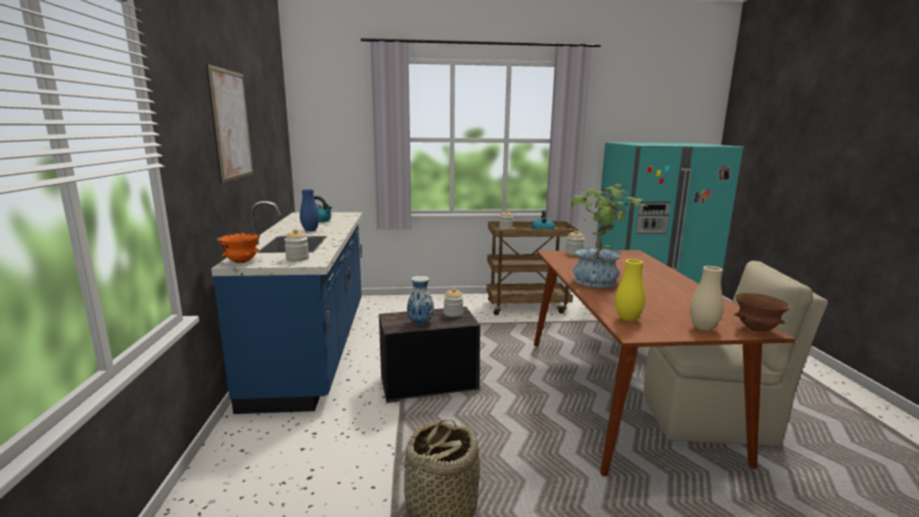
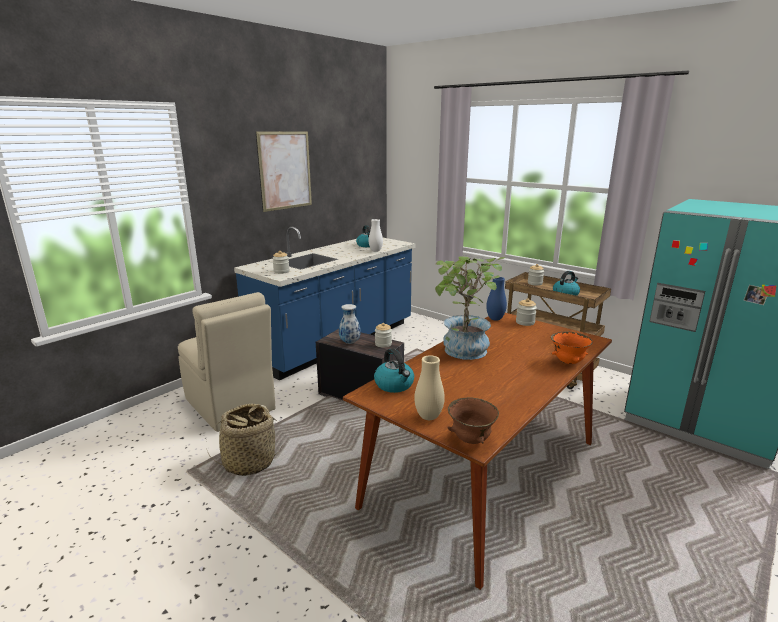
camera: 45 degrees right, 5 degrees up
(241, 262) = (253, 267): orange bowl -> orange bowl (568, 362)
(310, 230) = (341, 252): blue vase -> blue vase (495, 319)
(344, 223) = (375, 251): none -> white vase
(627, 319) = (394, 385): yellow vase -> kettle
(710, 420) = (523, 537): beige chair -> beige chair (230, 405)

